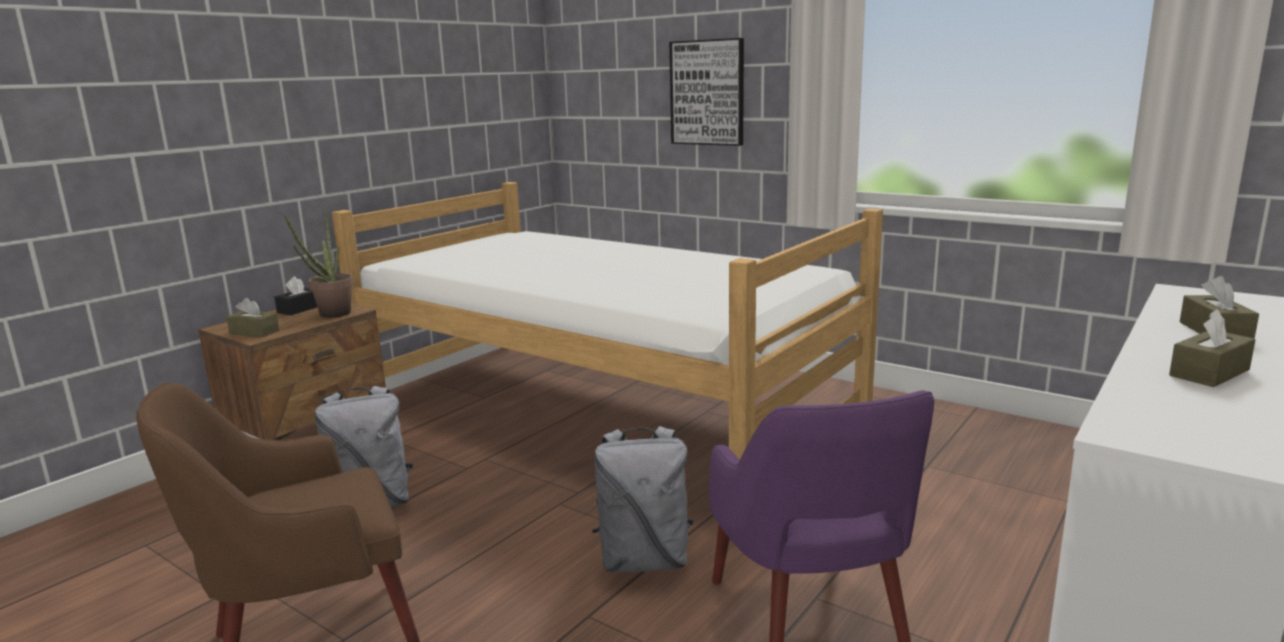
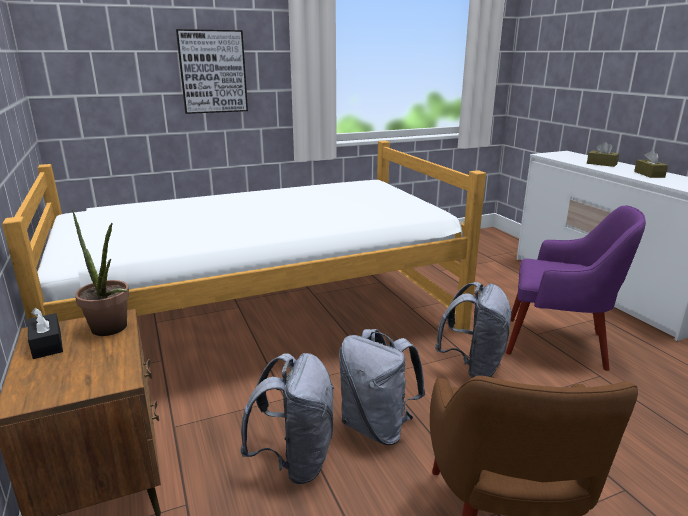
camera: 60 degrees left, 5 degrees up
(254, 332) = (93, 380): brown tissue box -> none
(453, 529) = (377, 427): none -> grey backpack

